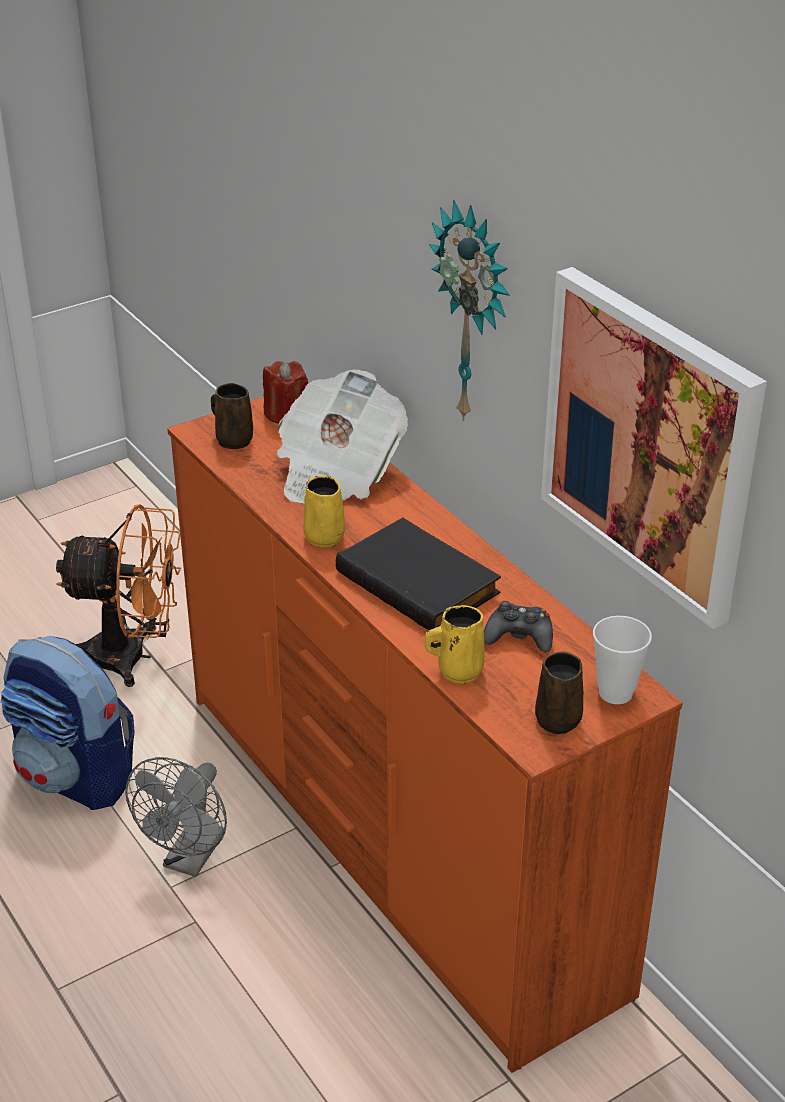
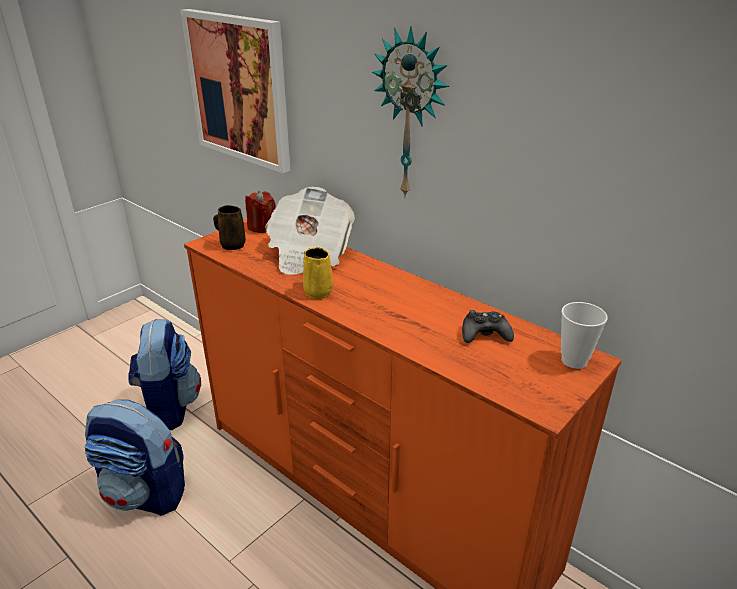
camera: 15 degrees left, 5 degrees down
(133, 657) = (169, 407): orange fan -> backpack
(190, 859) = (238, 537): grey fan -> none
(421, 581) = (398, 310): black book -> none
(457, 671) = (456, 364): yellow mug -> none
(559, 718) = (548, 385): brown mug -> none
(649, 443) = (587, 166): picture -> picture (239, 89)

